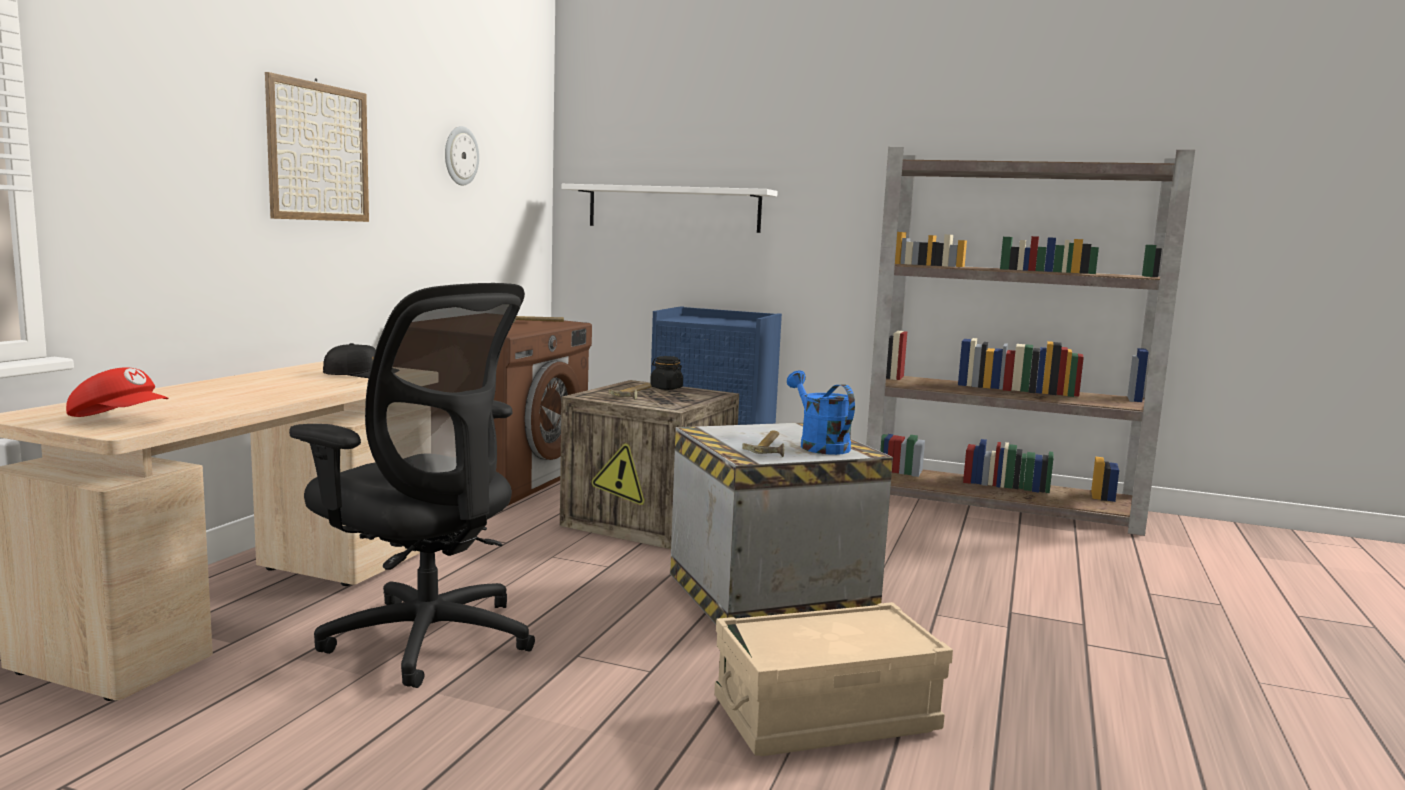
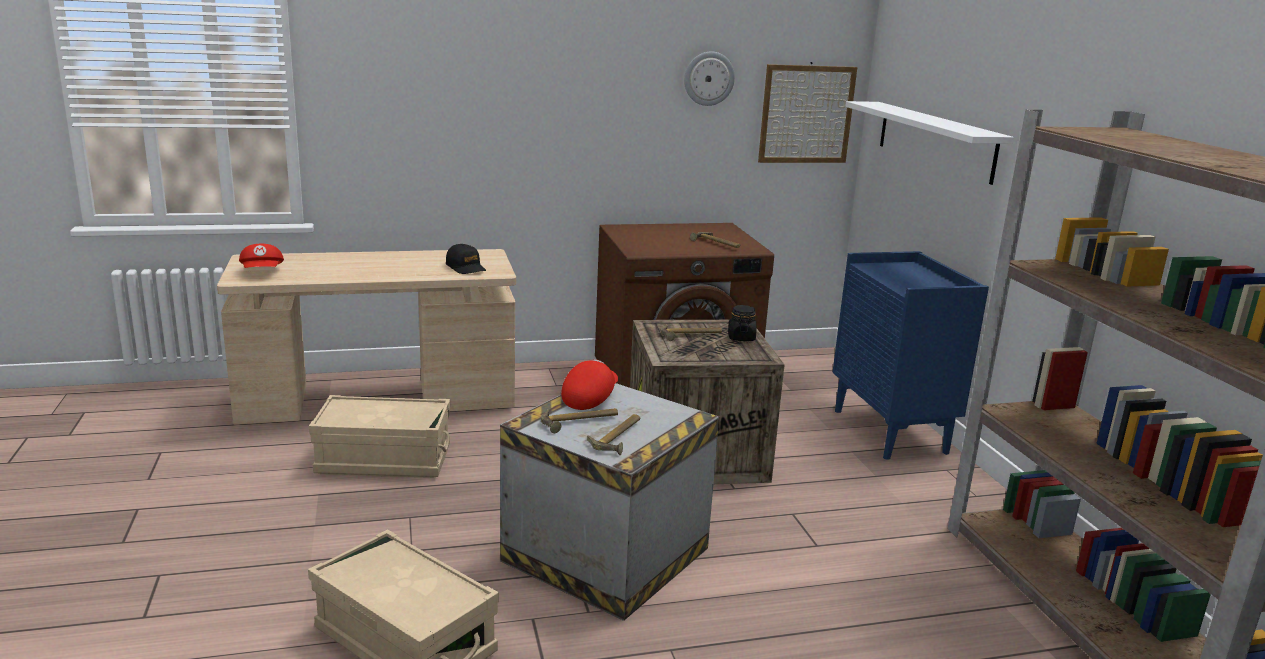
camera: 55 degrees right, 10 degrees up
(318, 150) = (529, 86): picture -> picture (806, 112)
(419, 637) = (384, 460): black office chair -> beige storage box
(721, 436) = (589, 397): none -> red cap
(819, 445) = (620, 437): blue watering can -> hammer

